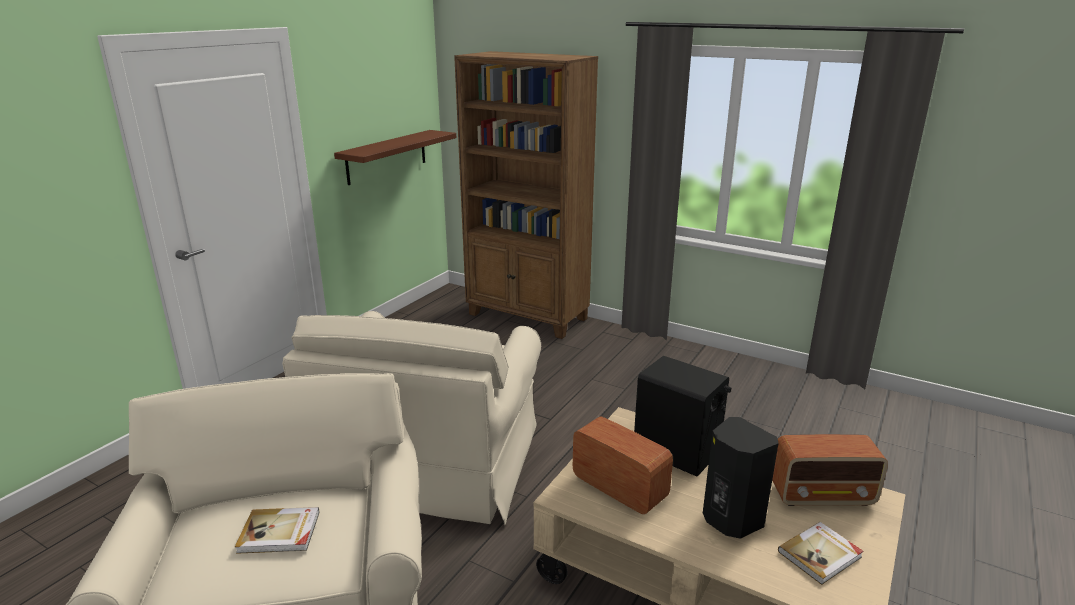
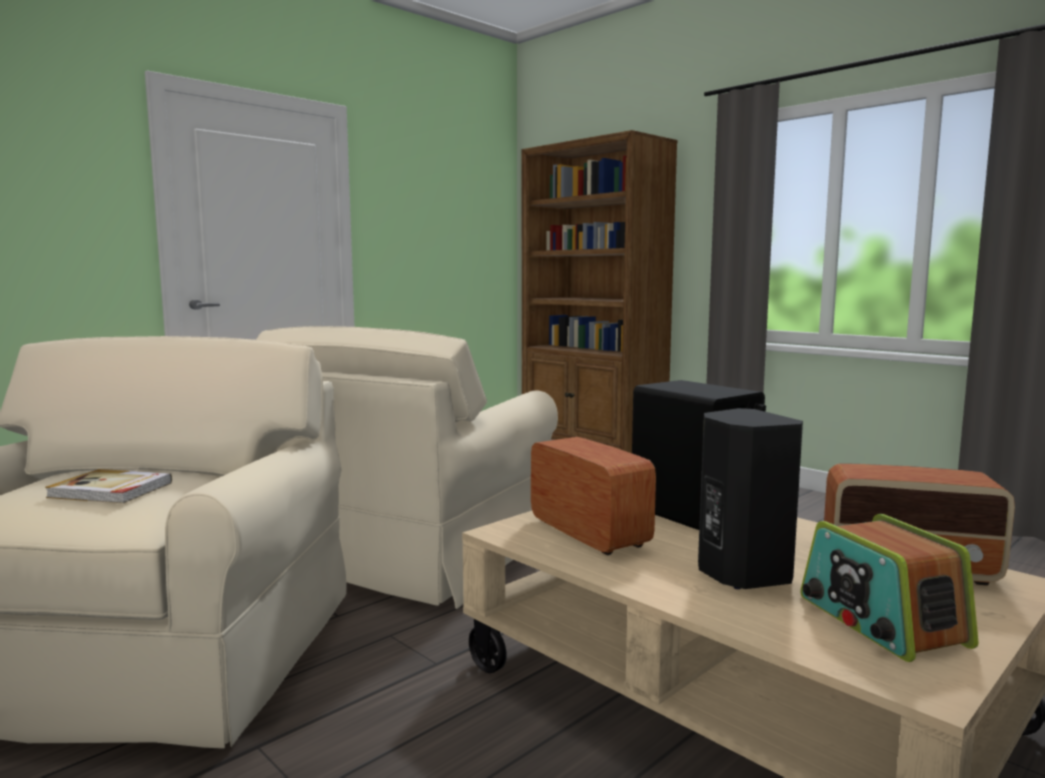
camera: 15 degrees right, 15 degrees down
(387, 156) = (449, 263): brown shelf -> none
(821, 554) = (880, 621): book -> radio

